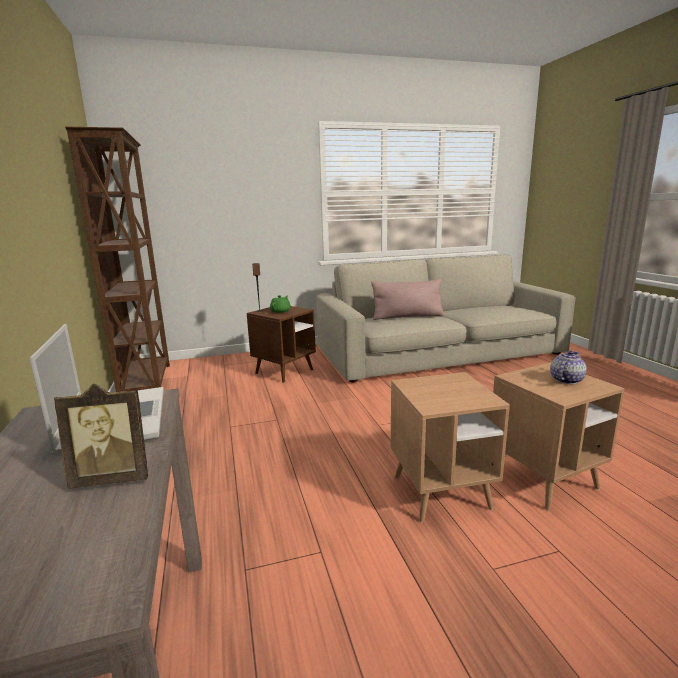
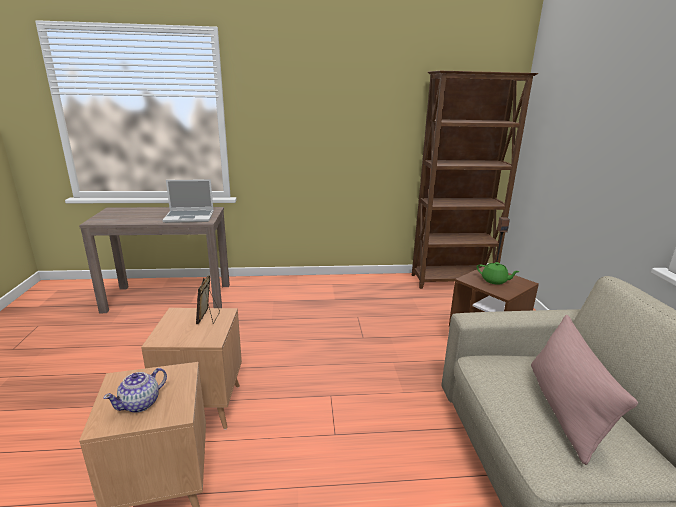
camera: 100 degrees right, 5 degrees up
(114, 477) = (145, 220): picture frame -> picture frame (209, 318)
(565, 380) = (140, 403): teapot -> teapot turned 75 degrees clockwise

